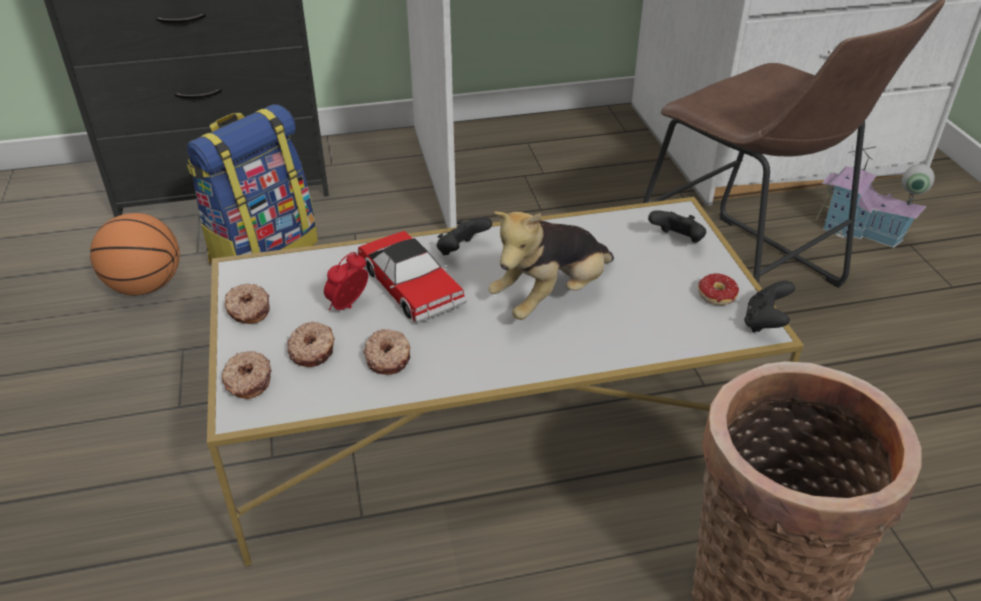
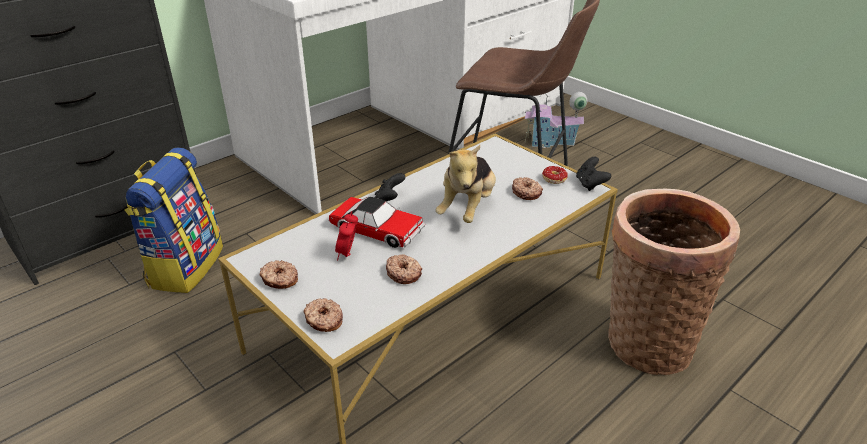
camera: 30 degrees left, 5 degrees down
(146, 286) = (104, 321): basketball -> none
(313, 350) = (350, 287): donut -> donut (526, 192)
(677, 241) = (508, 158): black game controller -> none

